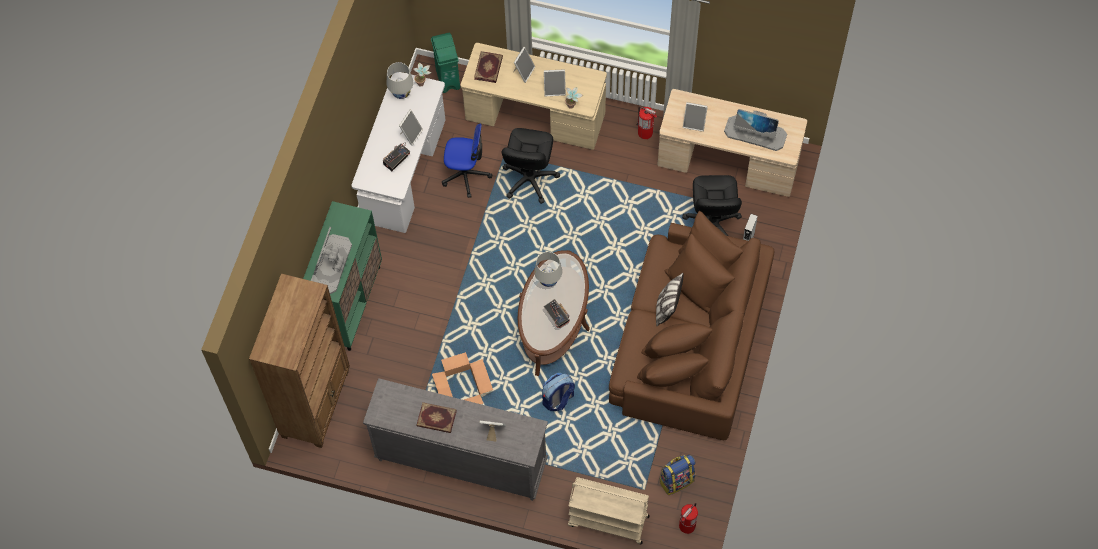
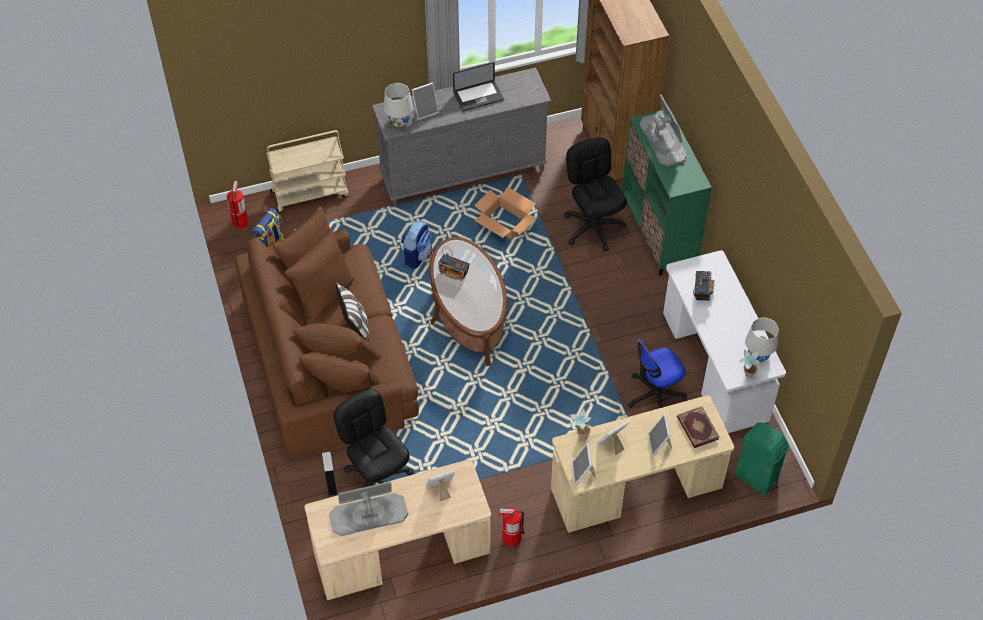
camera: 145 degrees right, 10 degrees down
(411, 134) = (712, 323): picture frame -> picture frame (582, 473)
(436, 419) = (478, 97): book -> laptop
(529, 179) = (591, 424): black office chair -> black office chair (593, 228)
(548, 280) = (485, 299): white table lamp -> white table lamp (399, 122)

